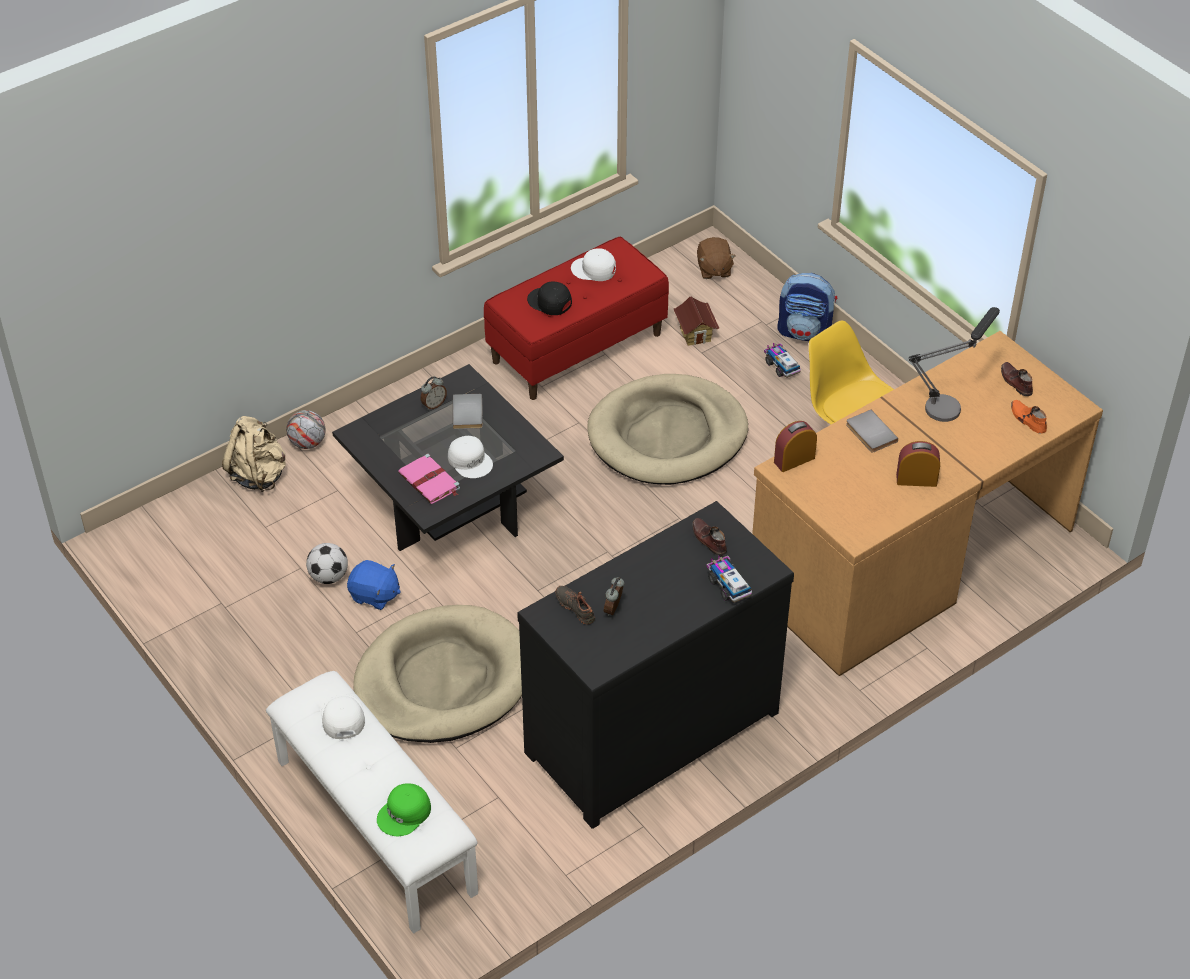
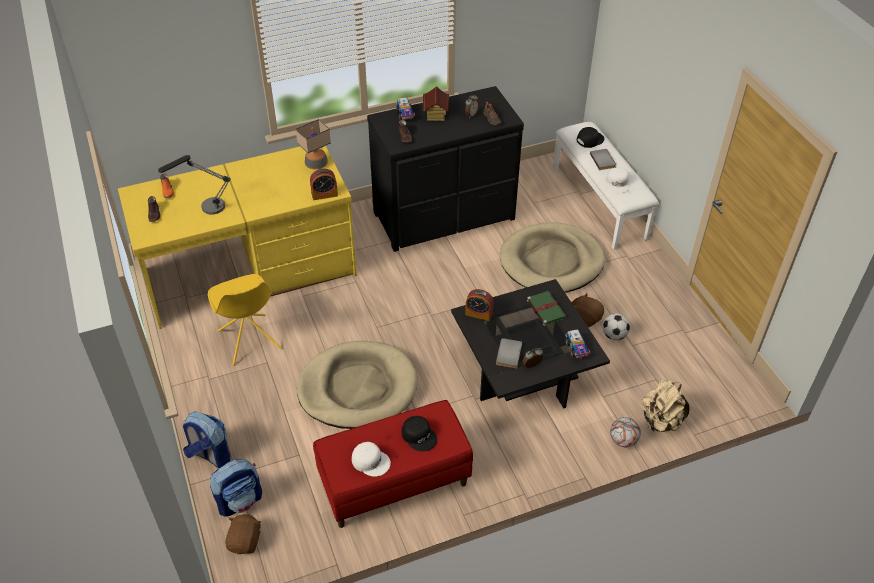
camera: 165 degrees left, 0 degrees up
(374, 595) = (585, 317): blue plush toy -> brown plush toy
(405, 814) = (589, 139): green cap -> black cap
(430, 482) = (545, 309): pink book -> green book
(470, 461) = (515, 318): white cap -> none
(695, 334) = (295, 474): toy house -> toy house (435, 114)
(741, 300) = (240, 501): none -> backpack
(781, 366) = (246, 428): toy truck -> toy truck (577, 349)
(838, 510) = (316, 164): none -> table lamp
(869, 433) = (268, 201): grey book -> grey book (603, 160)
(910, 557) = (250, 273): brown desk -> yellow desk
(916, 479) = (260, 171): alarm clock -> alarm clock (479, 314)

